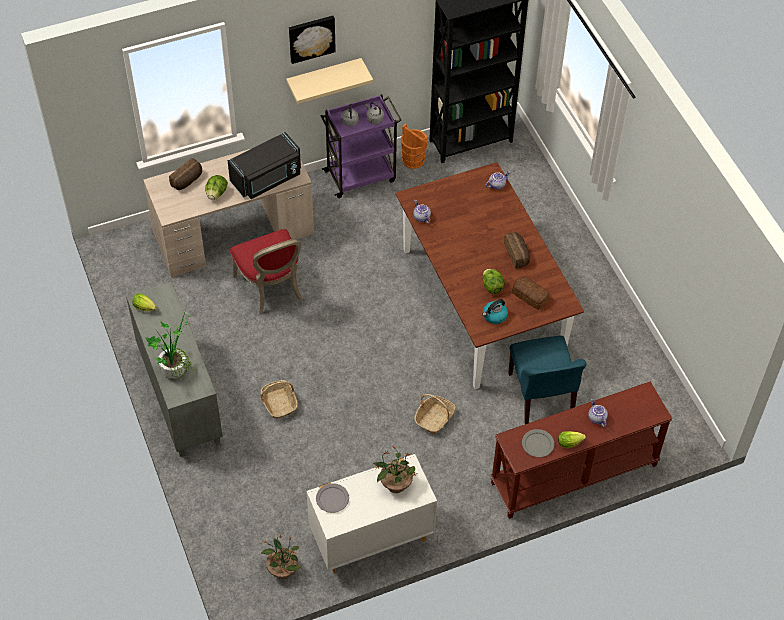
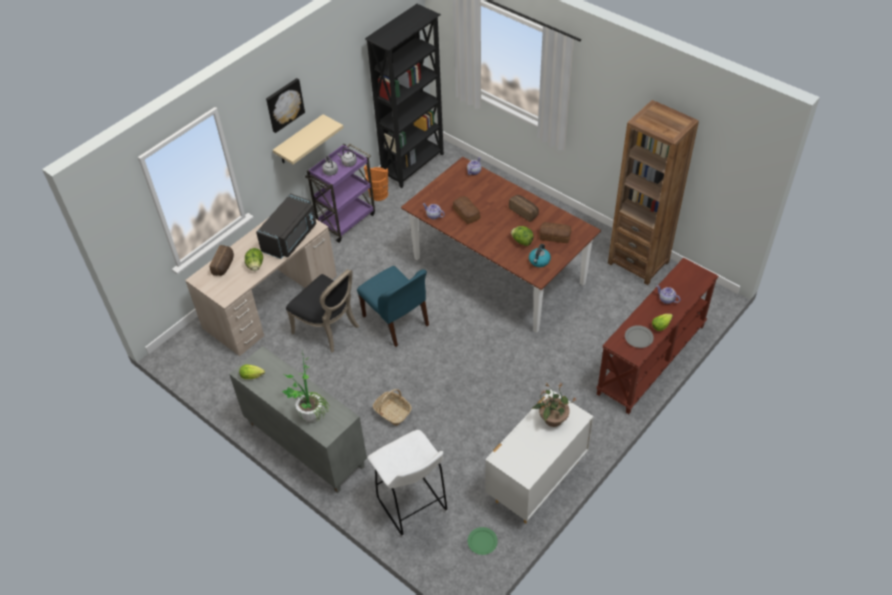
camera: 25 degrees left, 5 degrees down
(240, 504) = (413, 507): none -> white stool
(271, 288) = (329, 329): red chair -> black chair
(283, 569) = (482, 541): potted plant -> green plate
(332, 499) = (511, 455): grey plate -> none
(434, 418) = (521, 367): basket -> none
(456, 230) = (466, 214): none -> bread
(541, 396) = (588, 316): blue chair -> blue chair (396, 321)
(638, 362) = (638, 262): none -> brown bookcase

